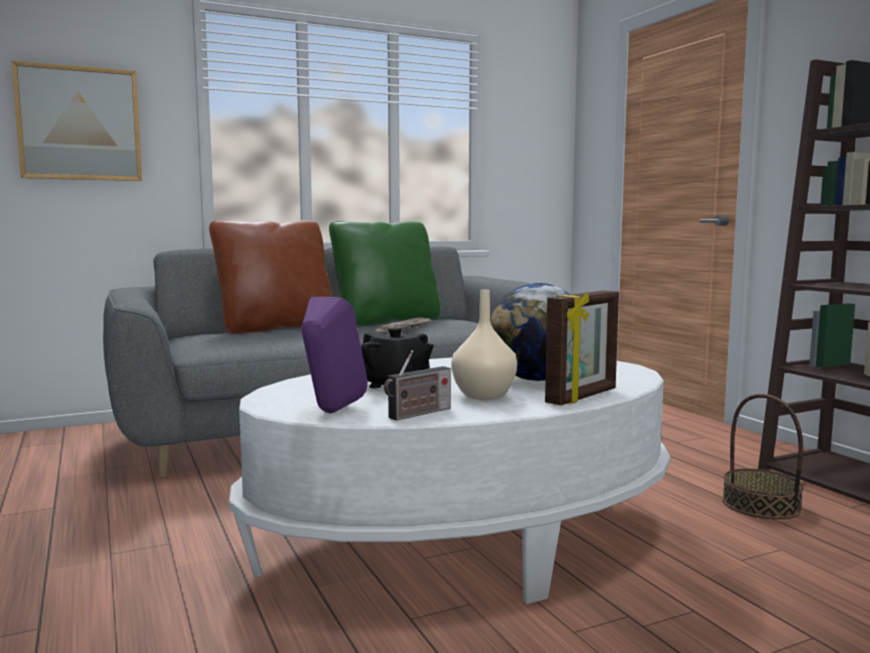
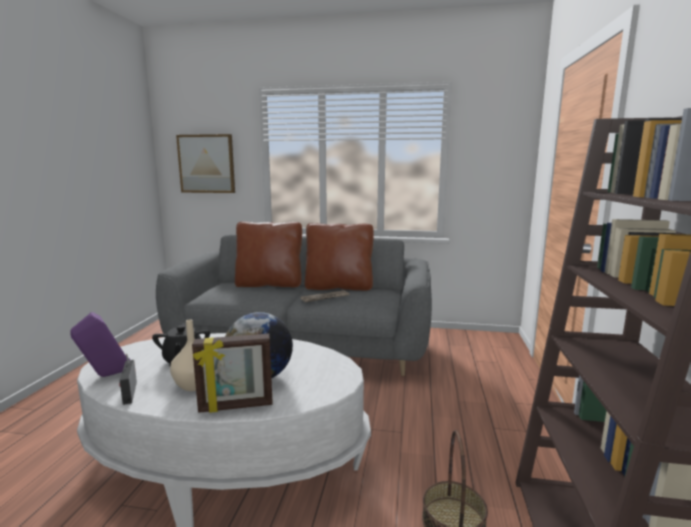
camera: 35 degrees right, 5 degrees up
(386, 321) = (339, 287): green pillow -> brown pillow
(418, 414) = (129, 392): radio -> radio turned 75 degrees clockwise

